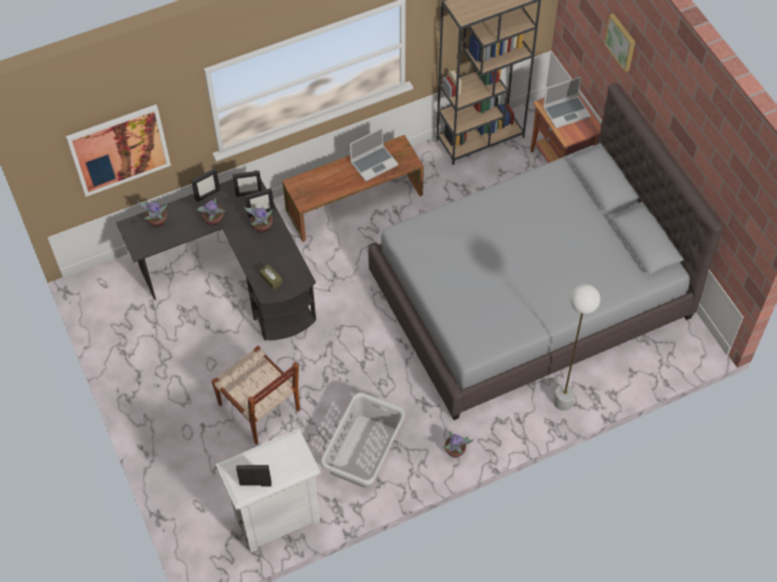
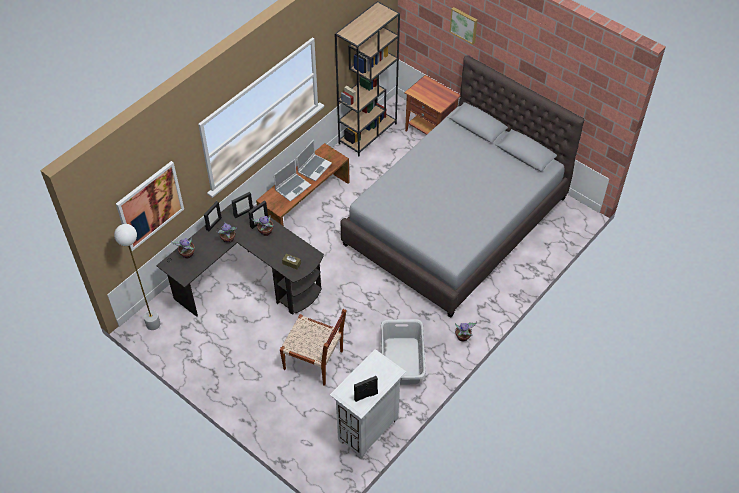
camera: 25 degrees left, 5 degrees down
(563, 402) = (514, 279): white floor lamp -> white floor lamp (153, 324)
(566, 112) = (429, 91): laptop -> laptop (293, 187)

